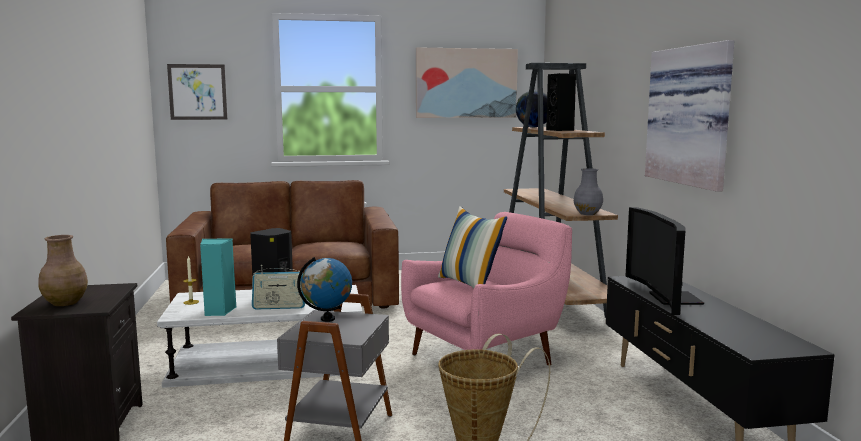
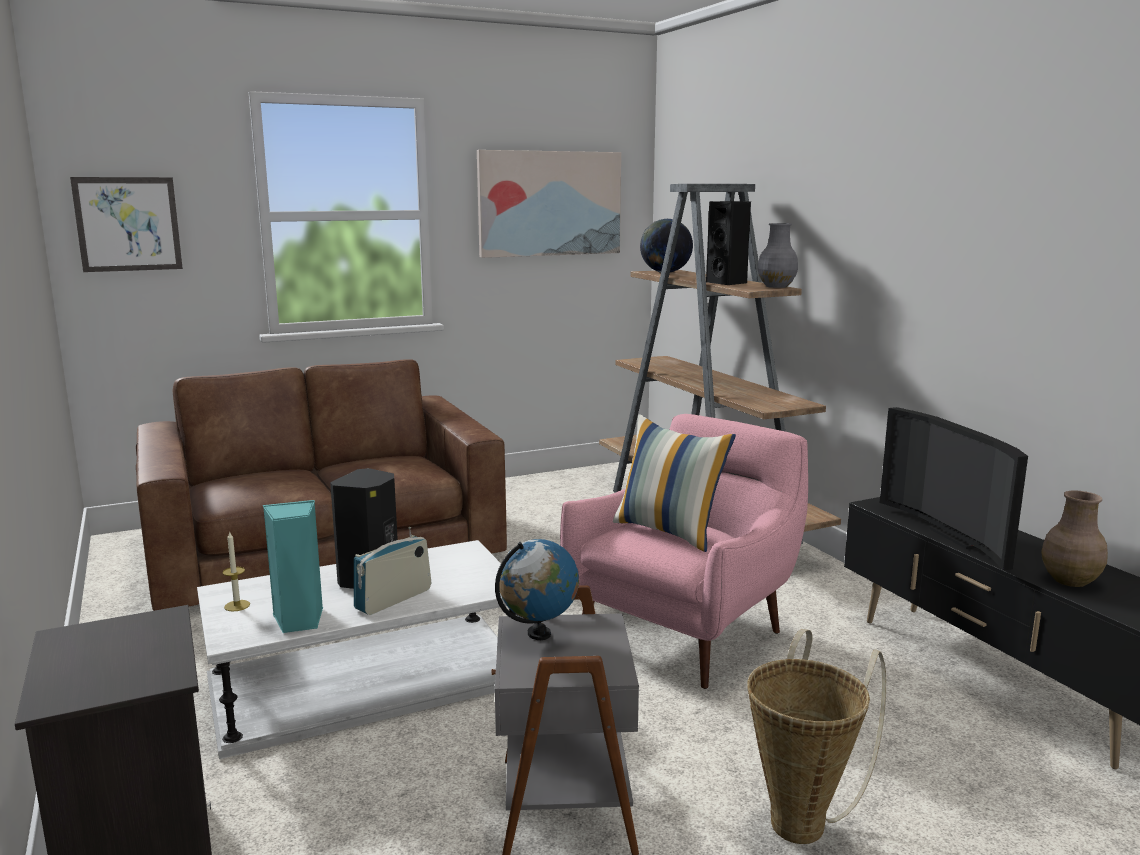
camera: 15 degrees left, 5 degrees up
(66, 302) = (96, 672): brown vase -> brown vase (1069, 580)
(279, 307) = (393, 599): radio -> radio turned 150 degrees clockwise
(588, 214) = (786, 406): grey vase -> grey vase (777, 286)
(692, 116) = (965, 276): picture -> none

